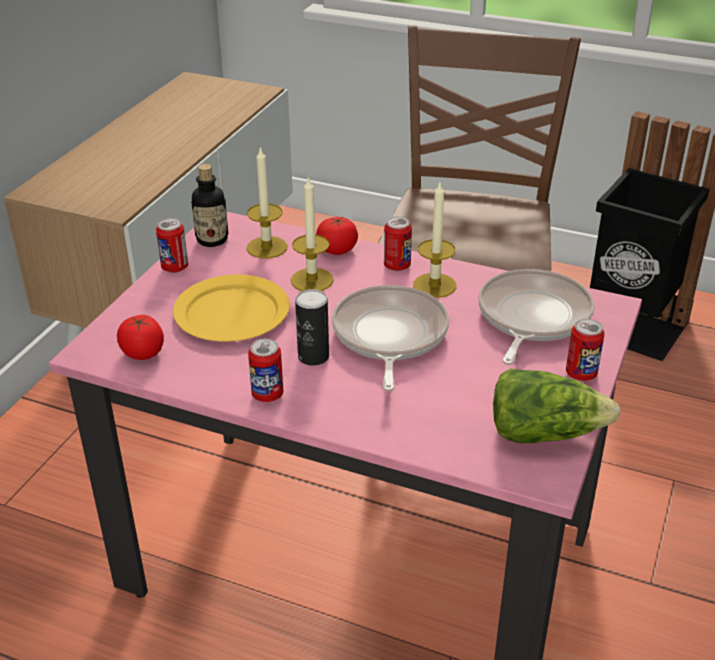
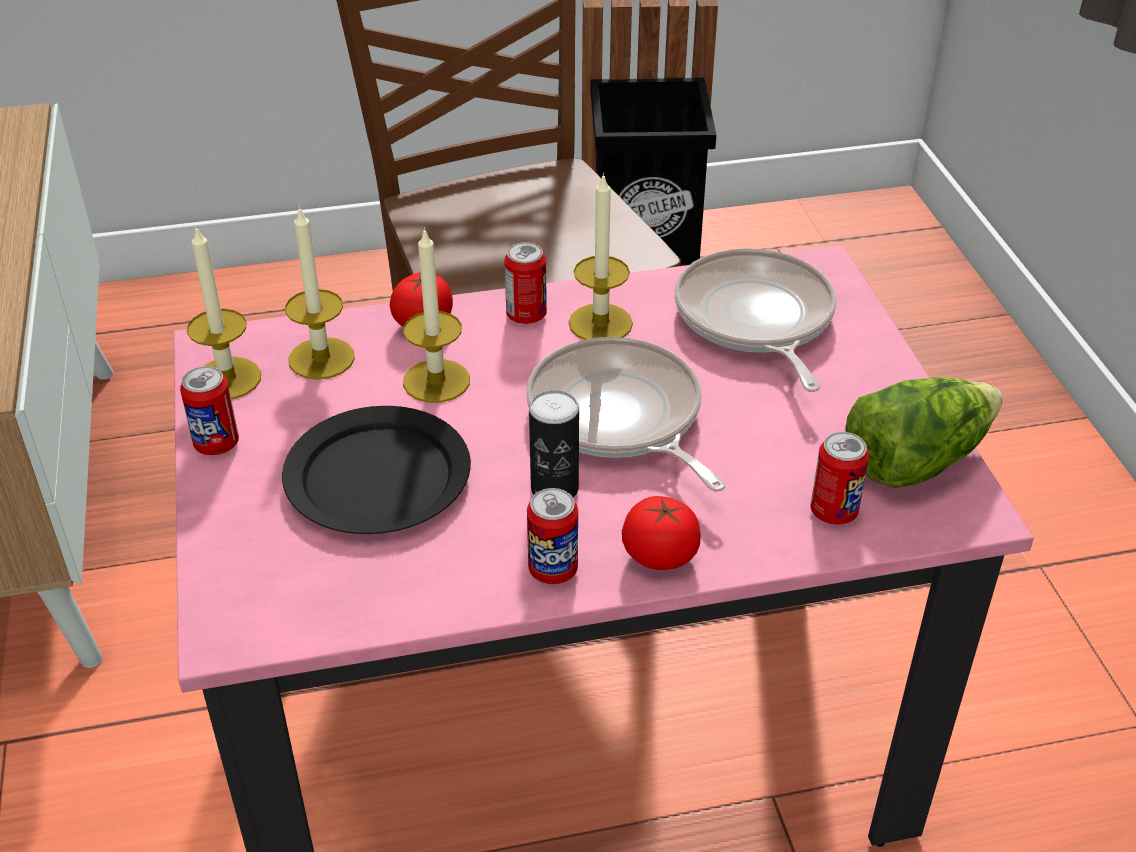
camera: 35 degrees left, 5 degrees up
(143, 352) = (312, 594): tomato -> tomato (660, 555)
(212, 240) = (227, 379): bottle -> candle
(233, 313) = (378, 475): yellow plate -> black plate
(581, 374) = (878, 367): can -> can (833, 512)

